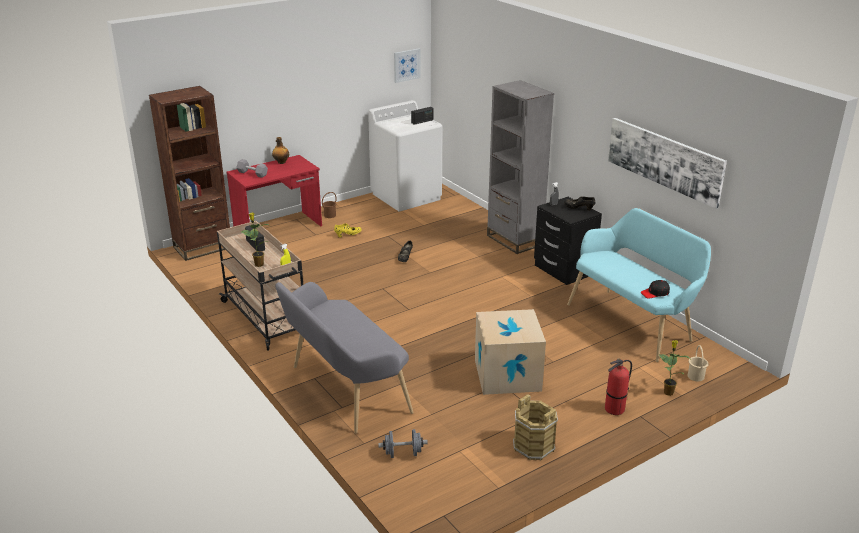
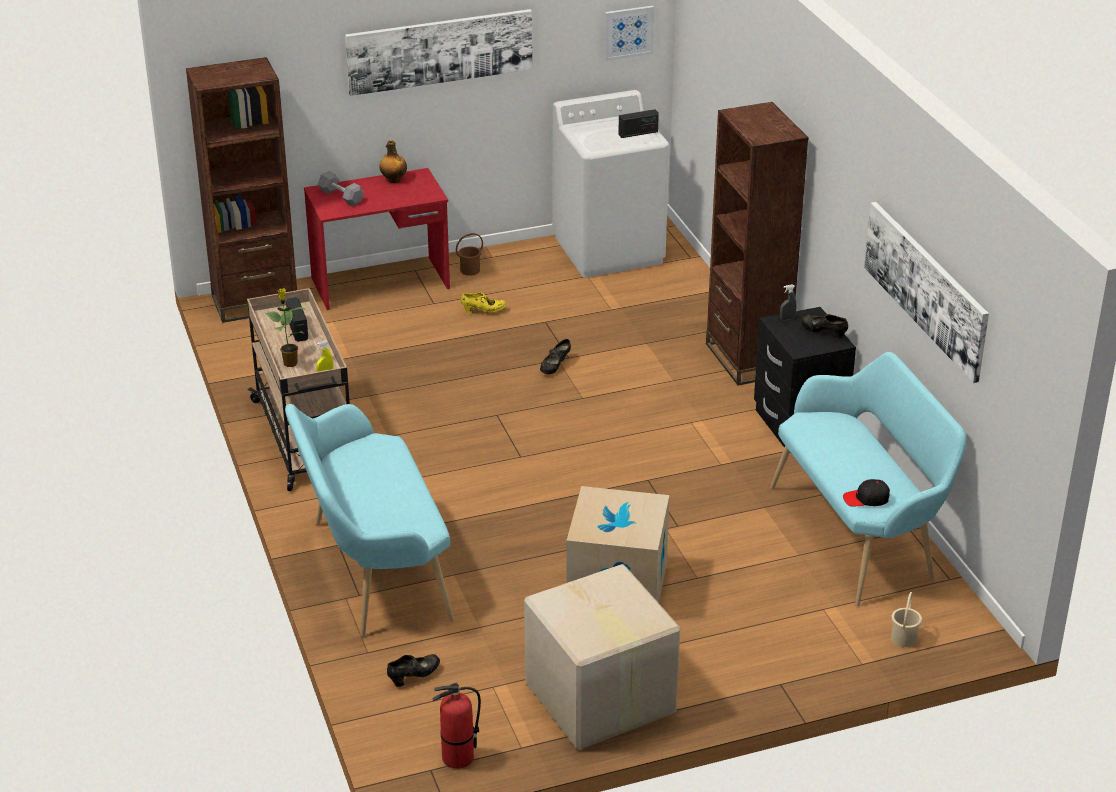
camera: 15 degrees right, 5 degrees up
(302, 79) = (440, 51): none -> picture
(344, 390) = (372, 570): grey bench -> turquoise bench
(403, 453) = (414, 676): grey dumbbell -> black shoe
(514, 240) = (746, 359): grey bookcase -> brown bookcase
(533, 446) = (599, 700): brown bucket -> cardboard box
(614, 409) = (747, 667): fire extinguisher -> fire extinguisher (457, 758)
(668, 392) = (845, 655): potted plant -> none

